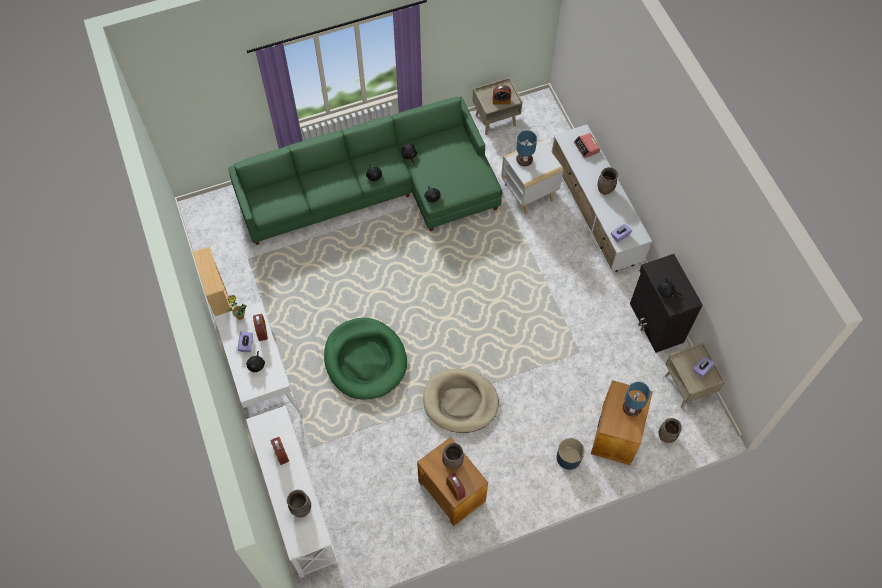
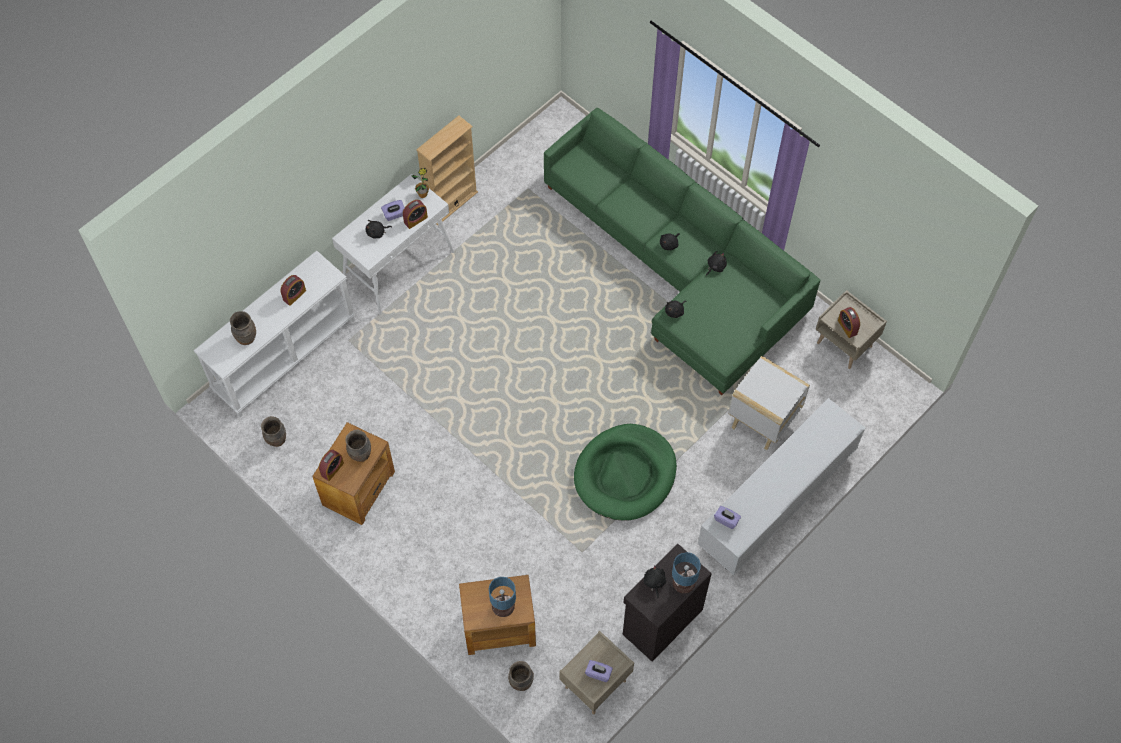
camera: 65 degrees right, 0 degrees up
(365, 360) = (466, 346): green dog bed -> green dog bed (625, 474)
(460, 402) = (462, 455): beige dog bed -> none
(524, 160) = (767, 378): table lamp -> table lamp (683, 584)
(568, 458) = (447, 588): blue planter -> none
(586, 147) = (830, 439): alarm clock -> none
(605, 189) = (782, 481): brown vase -> brown vase (277, 440)

